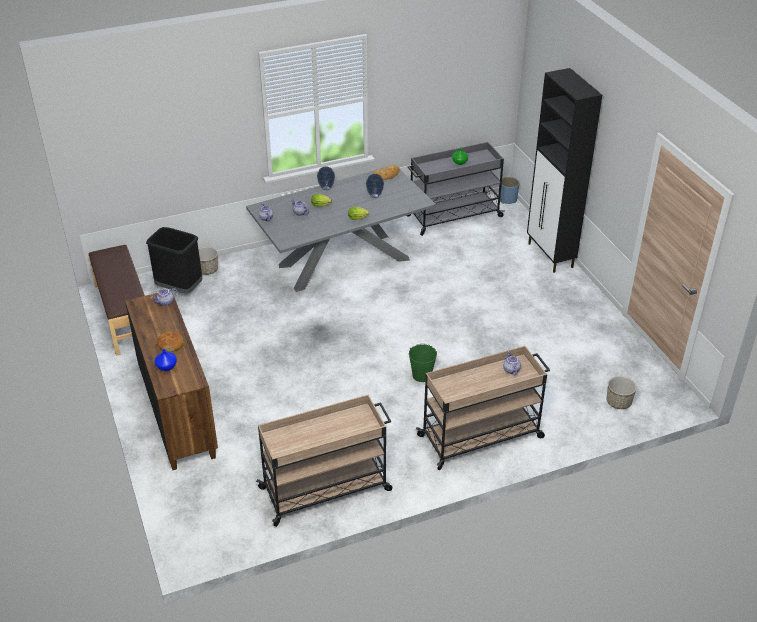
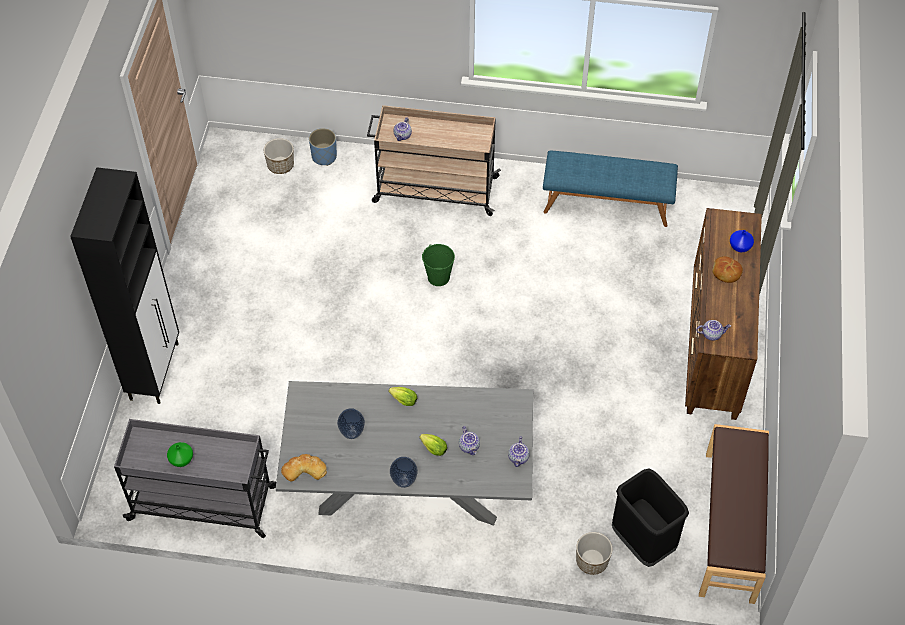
camera: 150 degrees left, 15 degrees up
(326, 489) = (607, 203): beige cart -> blue bench
(507, 199) = (104, 500): blue planter -> blue planter (324, 157)

